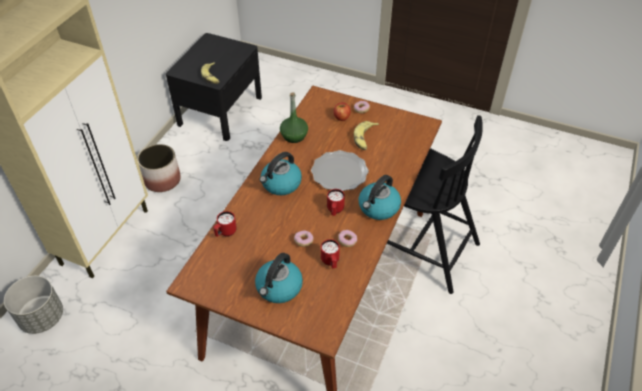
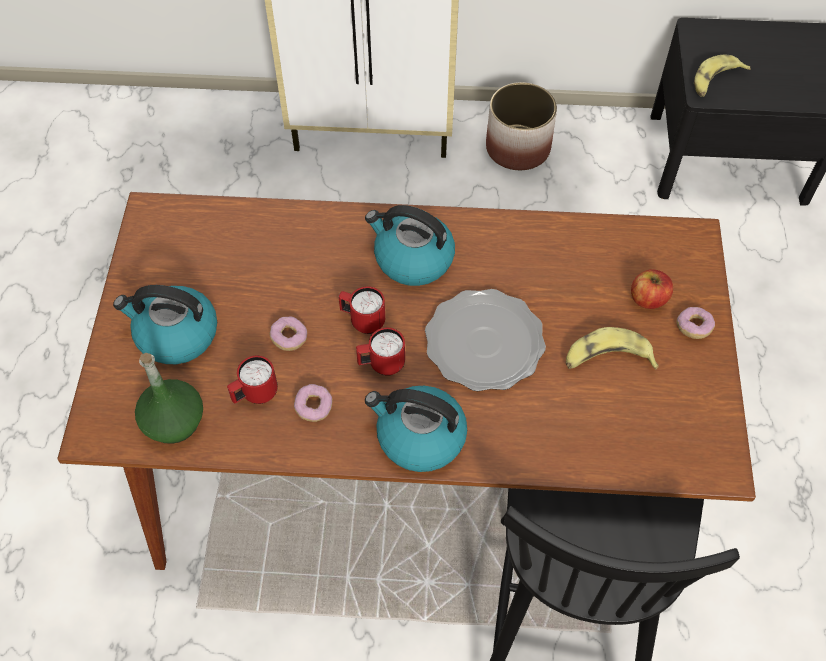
camera: 70 degrees right, 10 degrees up
(42, 317) = (212, 129): grey planter -> none
(225, 233) = (268, 221): red mug -> red mug (362, 321)
(294, 136) = (548, 237): green bottle -> green bottle (174, 421)

